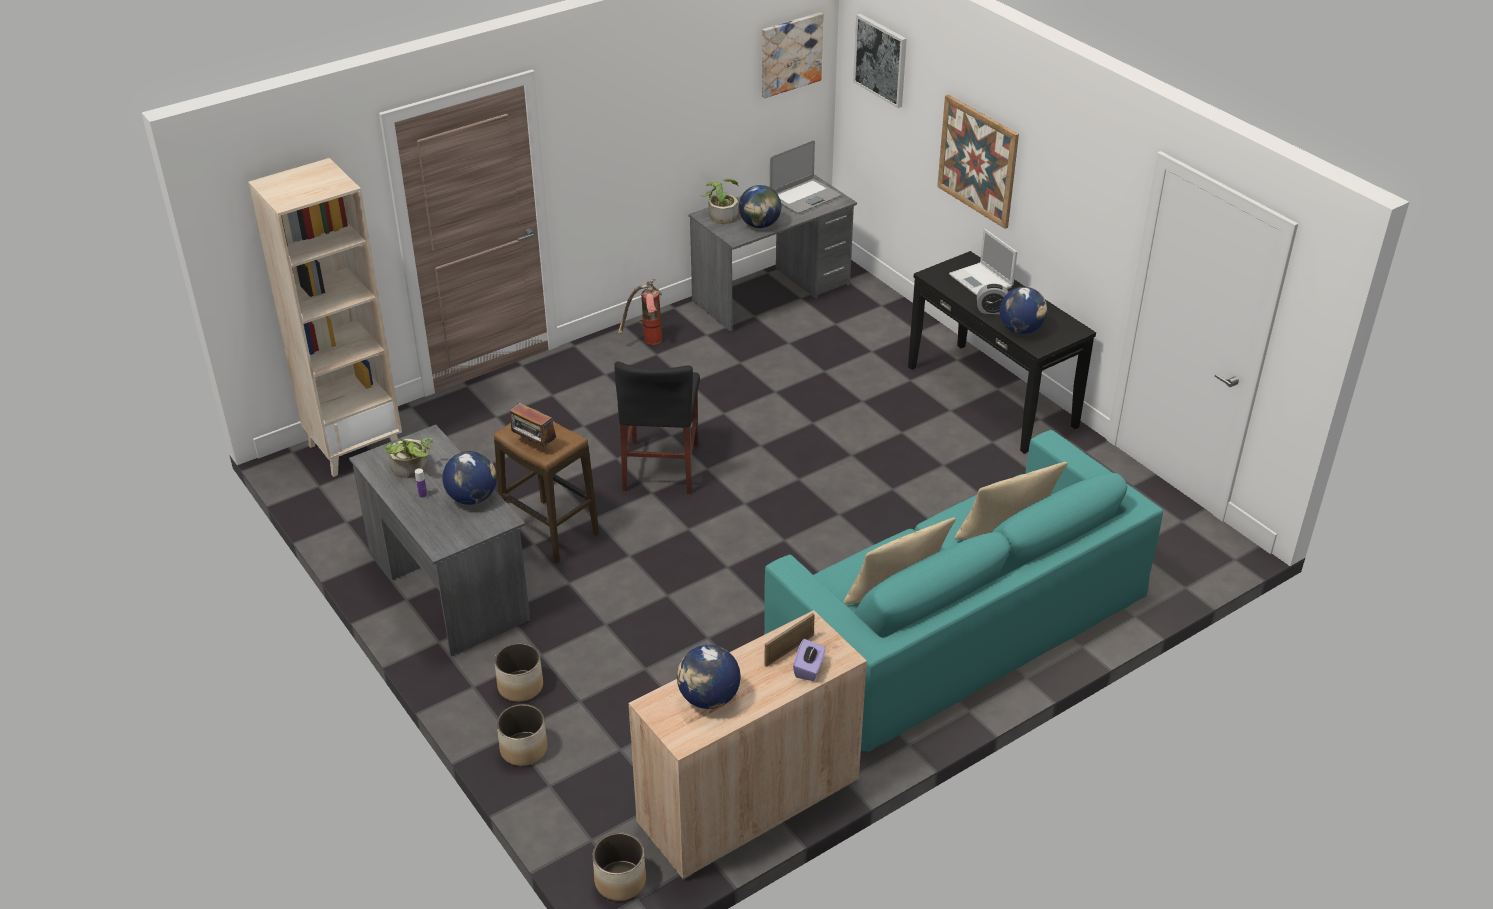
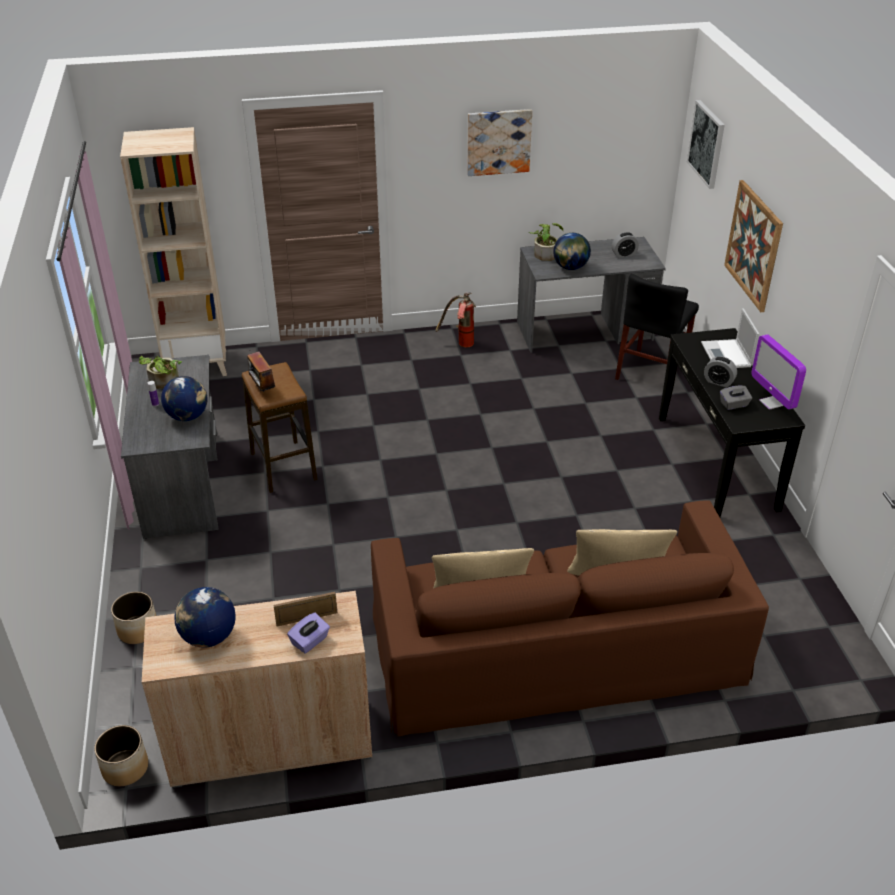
camera: 25 degrees right, 0 degrees up
(520, 686) = (173, 579): planter -> none
(661, 467) = (402, 442): black chair -> black chair (651, 371)
(790, 54) = (635, 127): picture -> picture (498, 142)
(804, 197) = (624, 254): laptop -> alarm clock
(958, 622) = (556, 648): turquoise sofa -> brown sofa
(1021, 329) = (734, 404): globe -> grey tissue box
(1053, 318) = (772, 403): none -> monitor

